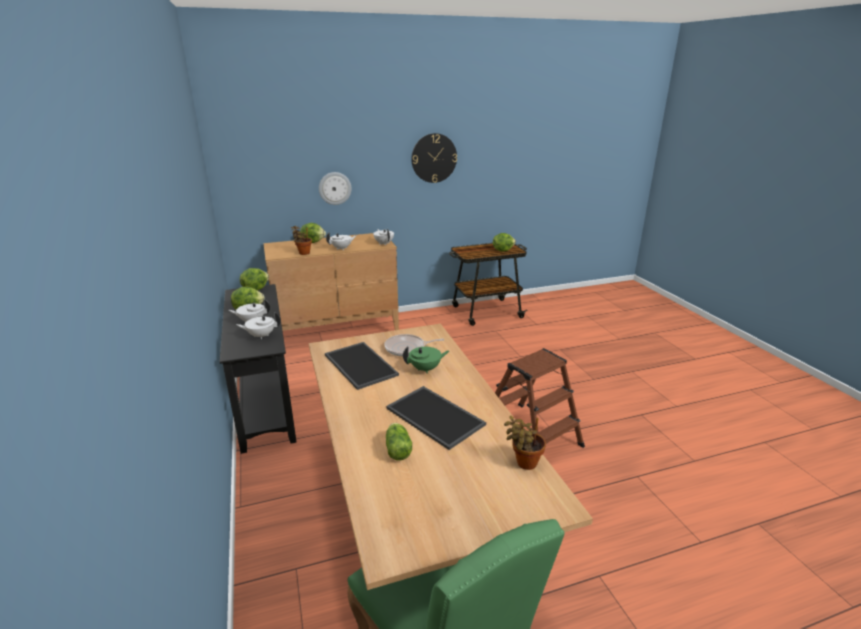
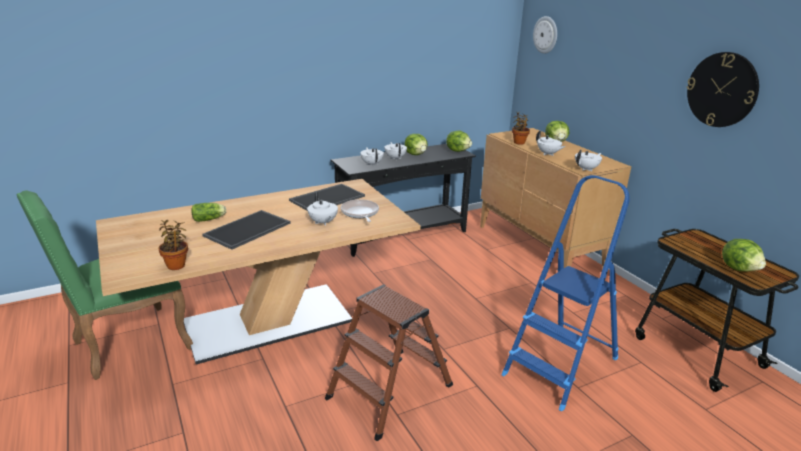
camera: 80 degrees right, 0 degrees up
(335, 188) = (600, 93): wall clock -> wall clock (545, 35)
(425, 369) = (323, 222): green teapot -> white teapot
(500, 358) = (560, 366): none -> blue step ladder

